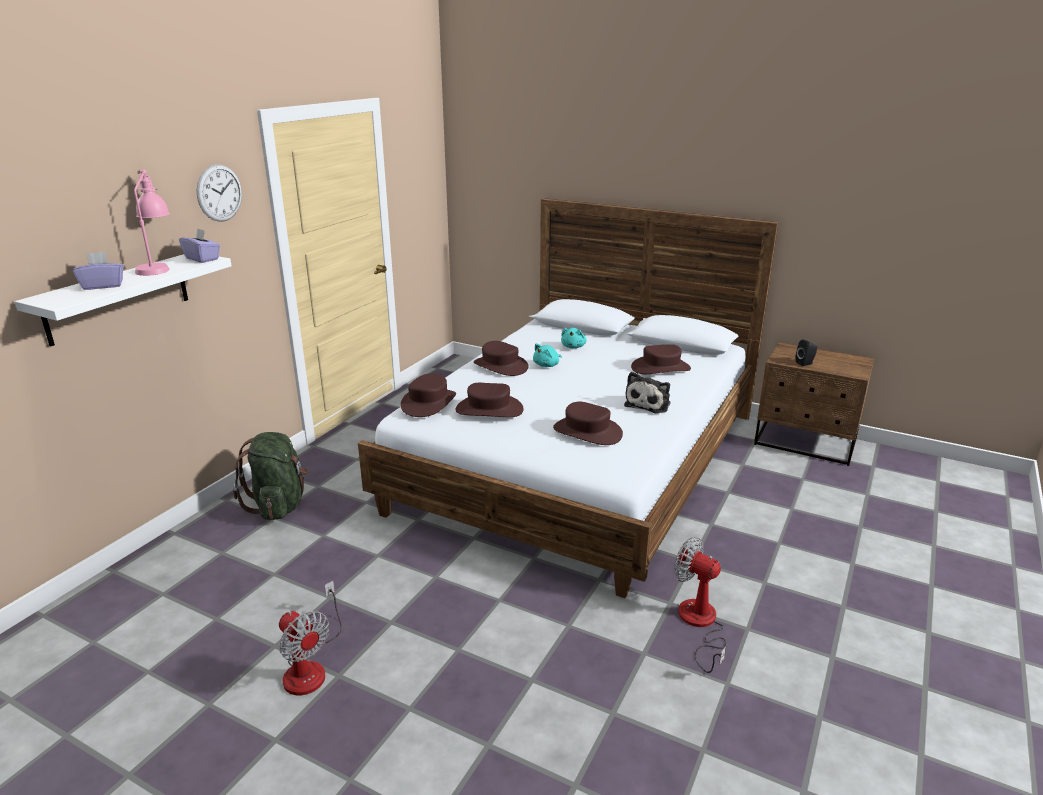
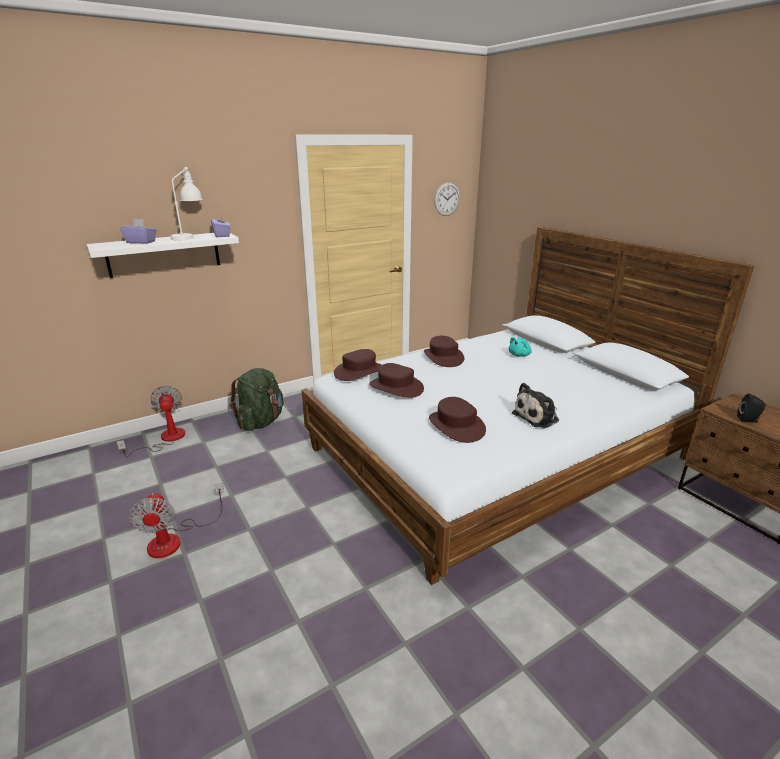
camera: 30 degrees right, 0 degrees up
(157, 267) = (189, 236): pink table lamp -> white table lamp
(219, 193) = (254, 192): wall clock -> wall clock (447, 199)
(547, 365) = (481, 364): turquoise plush toy -> none
(660, 368) = (582, 389): brown hat -> none
(699, 624) = (478, 640): fan -> fan (165, 439)

